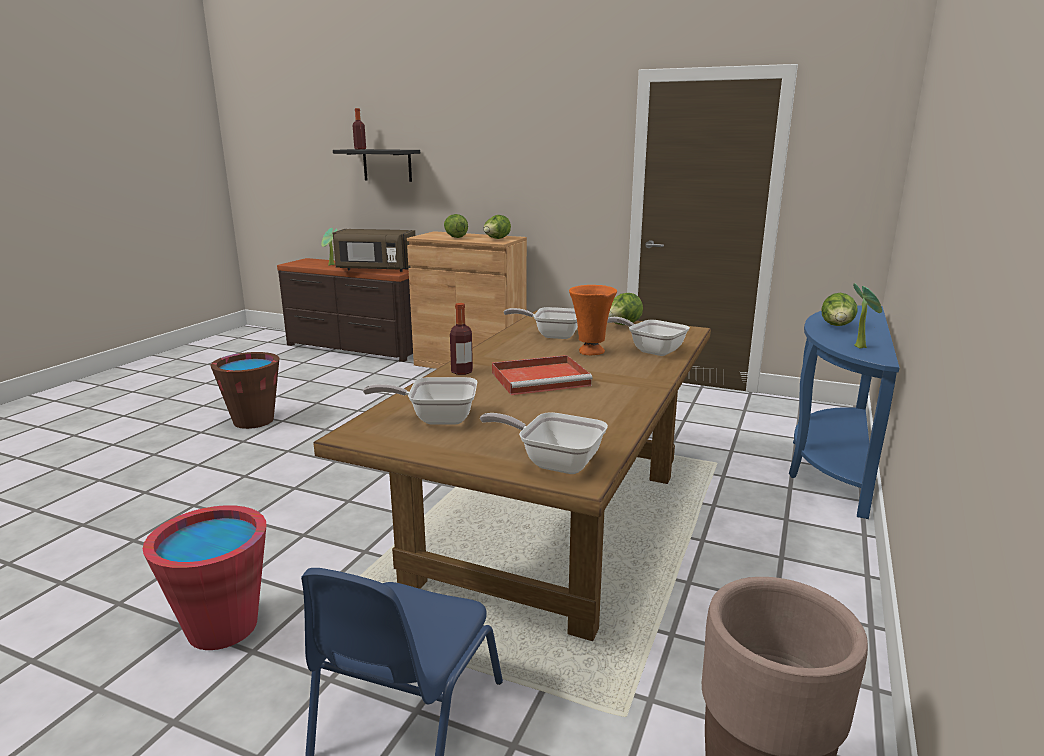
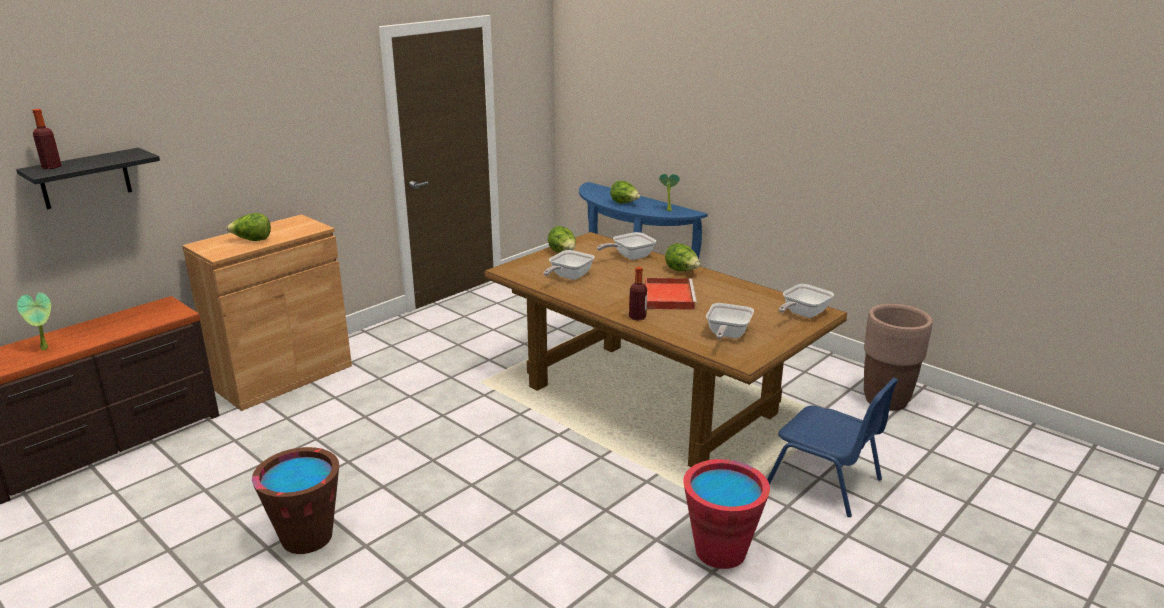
camera: 70 degrees left, 5 degrees up
(375, 269) = (134, 323): brown microwave -> none
(496, 239) = (298, 226): lettuce -> lettuce (682, 271)
(590, 352) = (620, 273): orange vase -> none

